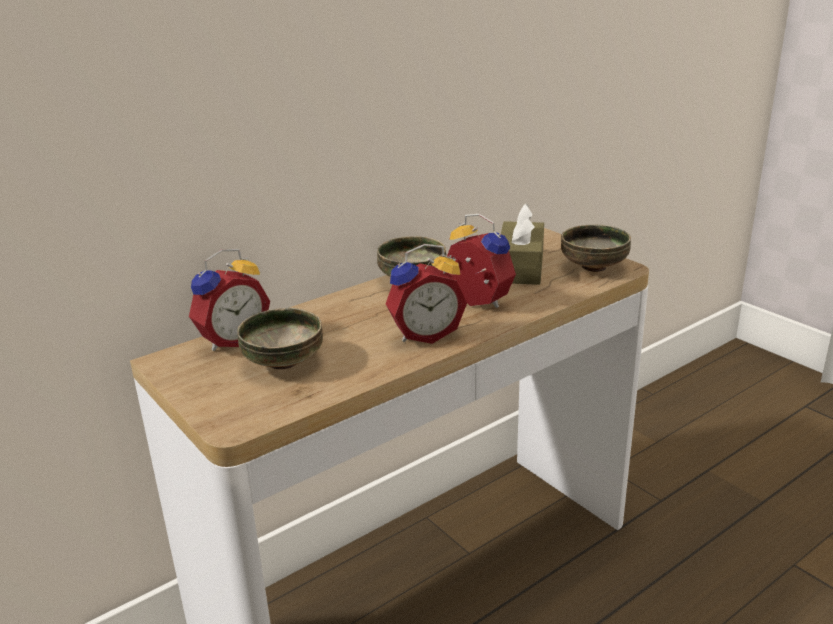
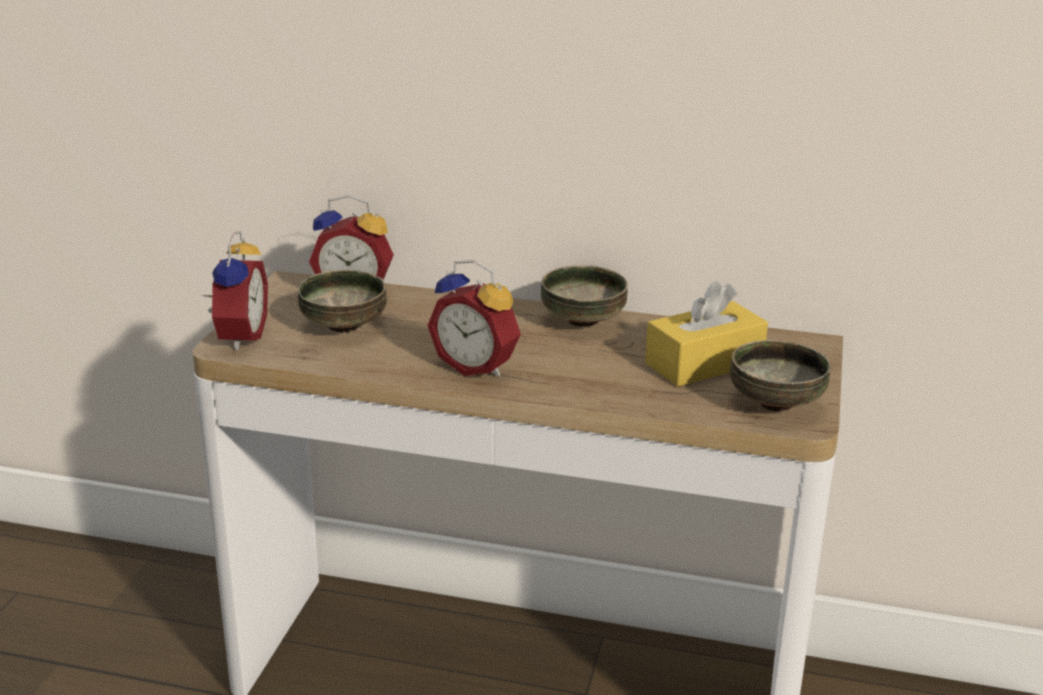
camera: 50 degrees right, 0 degrees up
(475, 303) = (580, 368): alarm clock -> alarm clock (237, 337)
(520, 267) = (704, 363): brown tissue box -> yellow tissue box

